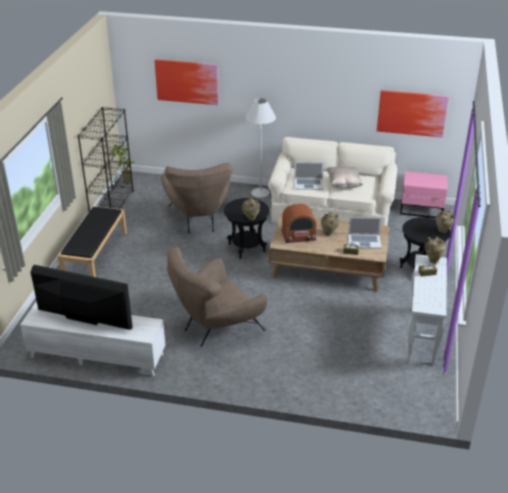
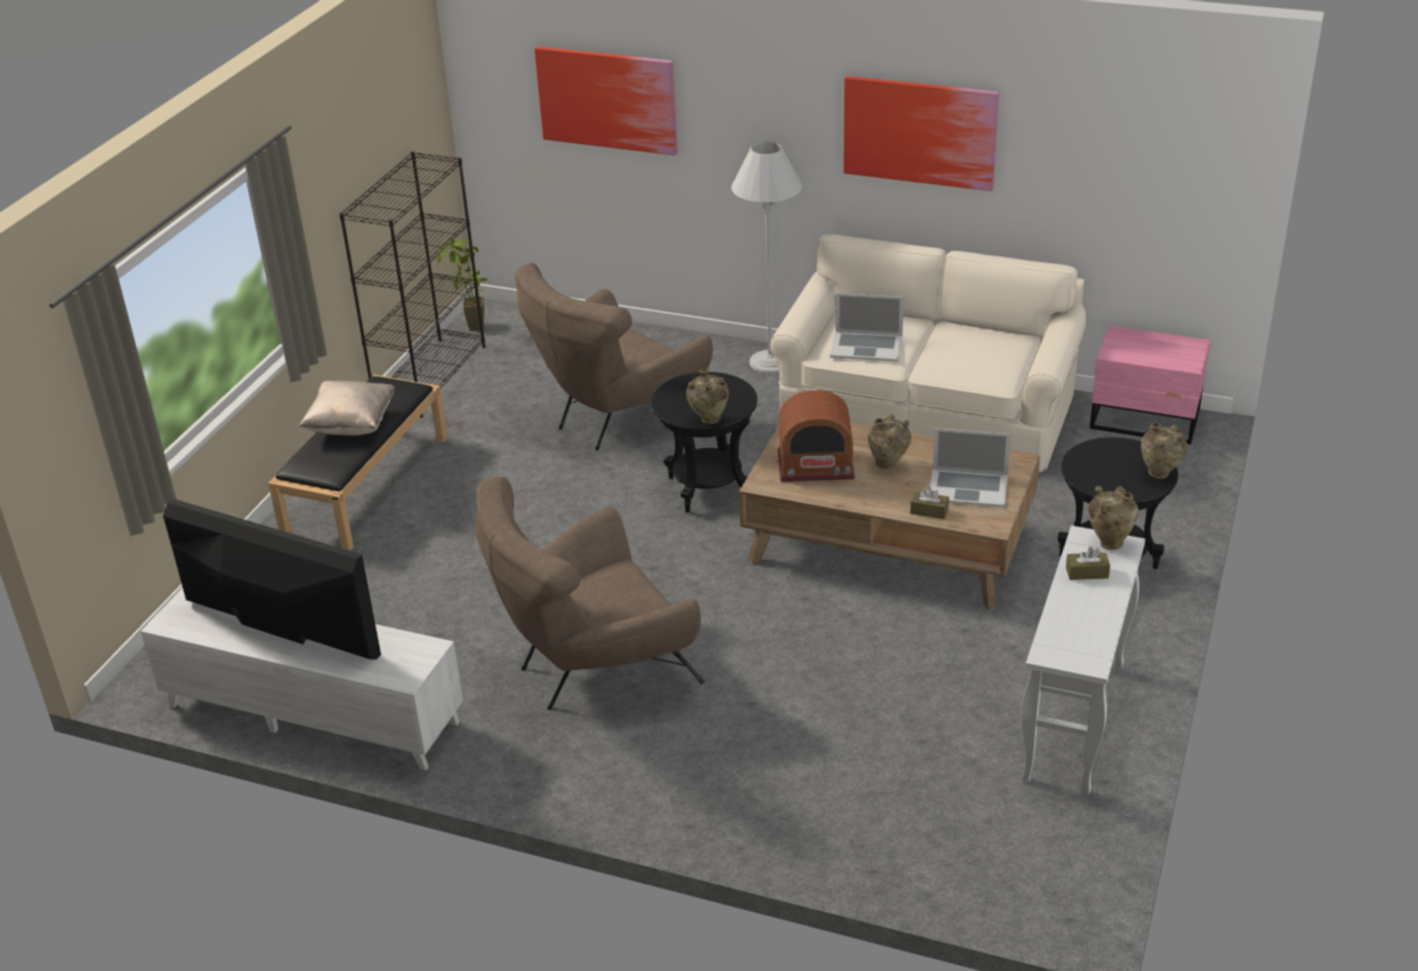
camera: 10 degrees right, 0 degrees up
(199, 220) = (616, 418): brown armchair -> brown armchair turned 45 degrees clockwise
(343, 184) = (949, 352): beige pillow -> beige pillow (351, 425)
(412, 113) = (1122, 187): picture -> picture (920, 132)

